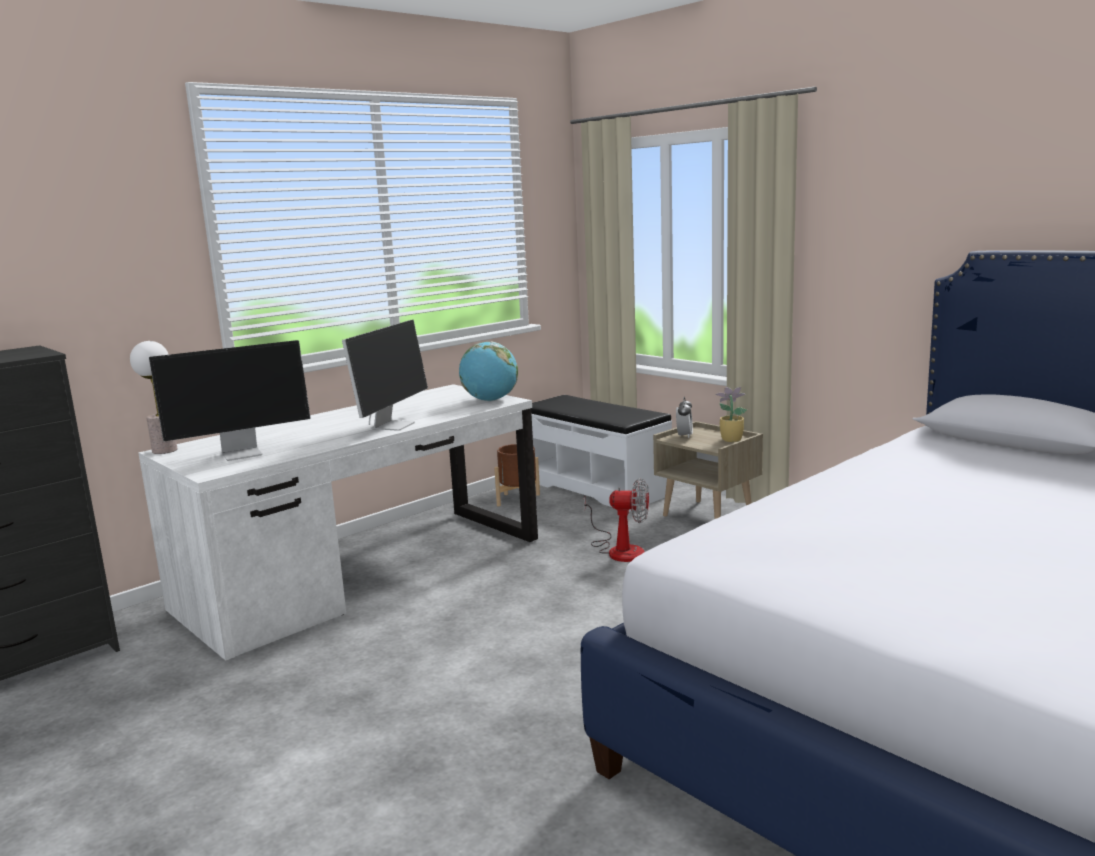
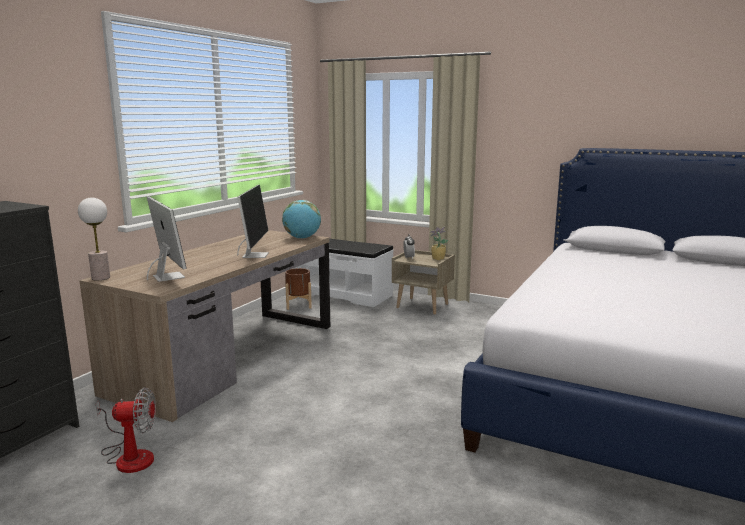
camera: 20 degrees left, 0 degrees up
(243, 453) = (168, 276): monitor -> monitor turned 75 degrees counterclockwise
(365, 574) = (229, 358): white desk -> brown desk
(619, 550) = (385, 329): fan -> fan (129, 456)

